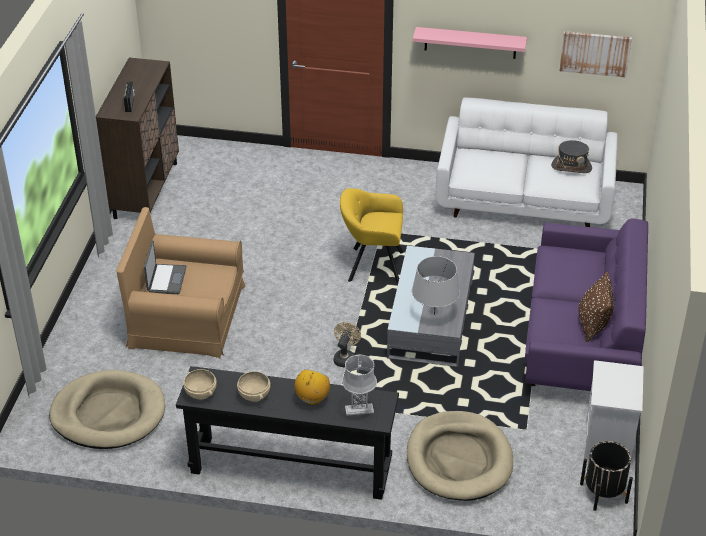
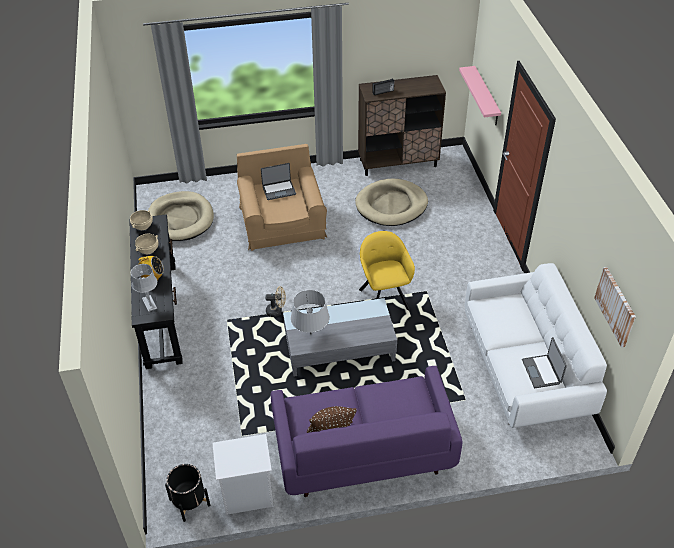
camera: 70 degrees right, 5 degrees up
(459, 459) = (197, 402): beige dog bed -> beige dog bed (391, 205)
(470, 43) = (568, 223): pink shelf -> pink shelf (486, 96)
(571, 167) = (542, 372): grey hat -> laptop

